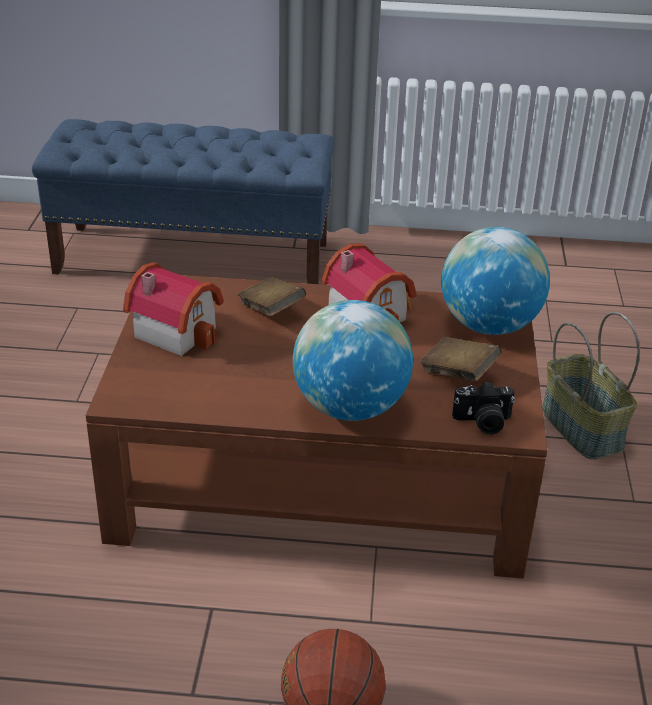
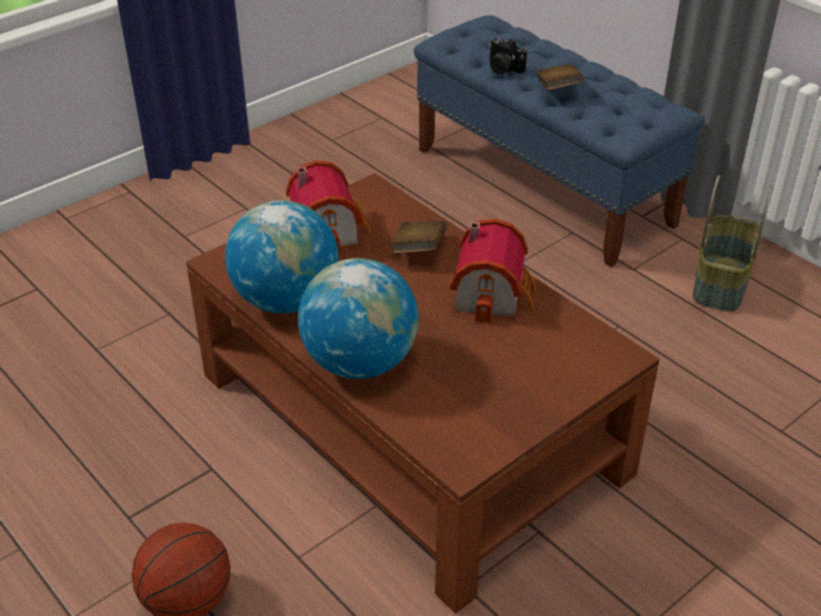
camera: 45 degrees right, 5 degrees up
(458, 373) = (487, 387): brown book -> brown book (558, 89)
(483, 422) = (442, 439): camera -> camera (503, 69)
(488, 326) = (579, 362): globe -> globe (286, 300)
(583, 428) = (694, 529): basket -> basket (722, 284)

